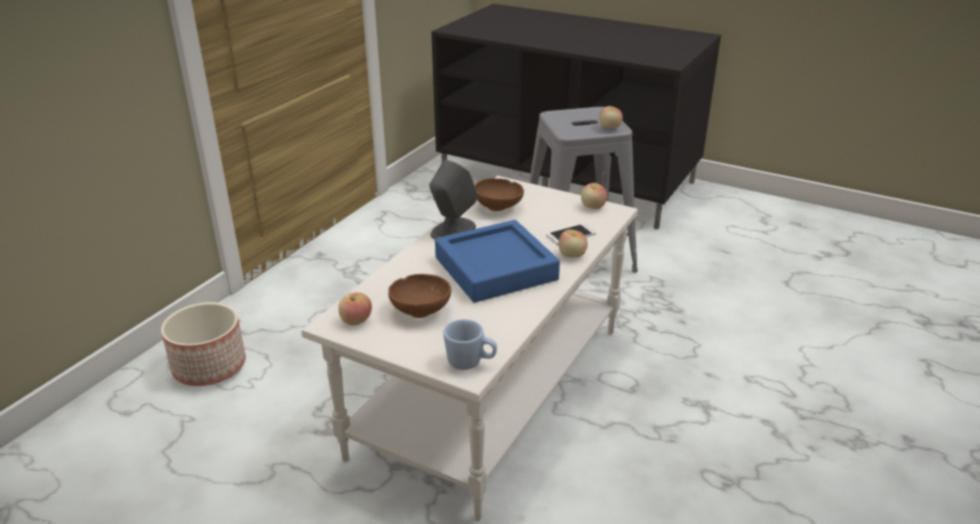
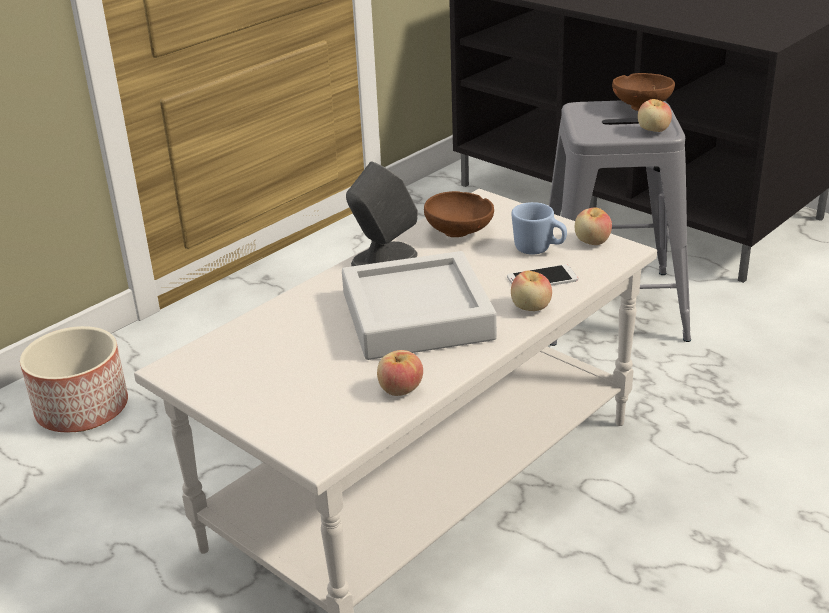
camera: 15 degrees right, 0 degrees up
(356, 321) = (204, 368): apple -> apple (400, 390)
(421, 310) = (293, 363): brown bowl -> brown bowl (642, 106)
(470, 363) = (325, 441): blue mug -> blue mug (539, 250)
(495, 268) = (417, 316): blue tray -> grey tray

